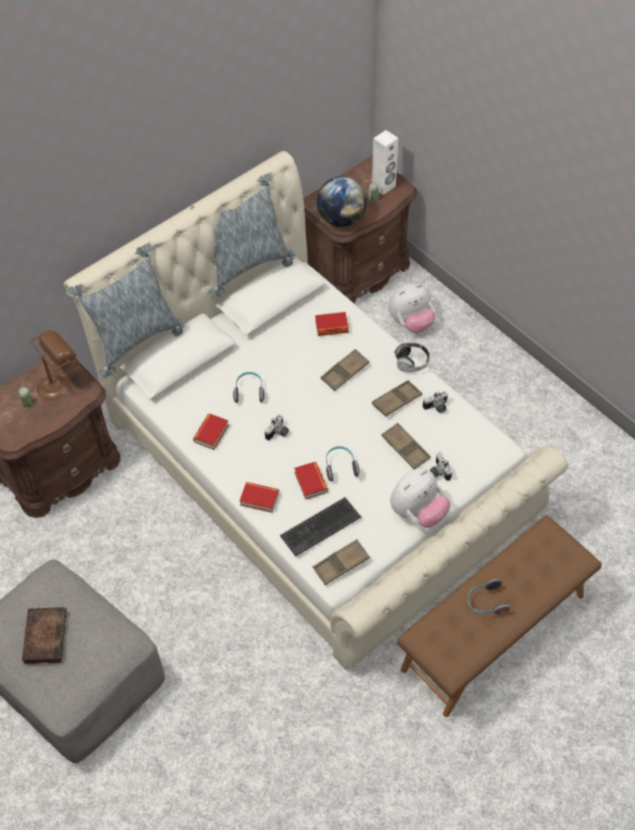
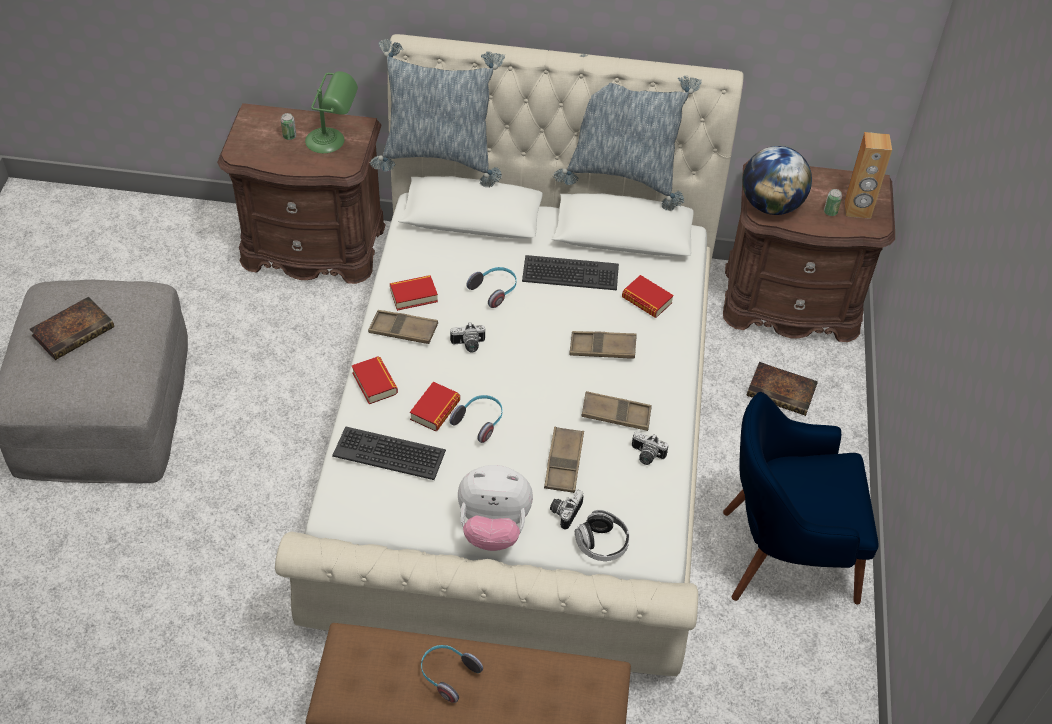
camera: 45 degrees right, 5 degrees down
(58, 383) = (333, 140): brown table lamp -> green table lamp
(275, 347) = (570, 274): none -> keyboard
(341, 564) = (361, 502): brown tray -> brown tray (403, 330)
(384, 186) = (857, 210): white speaker -> brown speaker
(411, 322) = (783, 392): plush toy -> book
(411, 362) = (681, 395): headphones -> headphones (602, 544)
(511, 404) = (784, 555): none -> blue armchair

